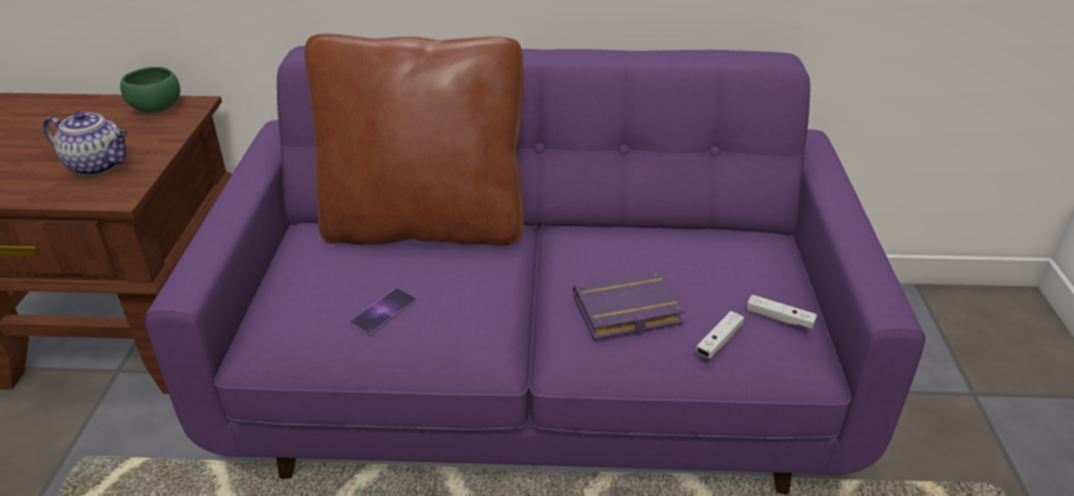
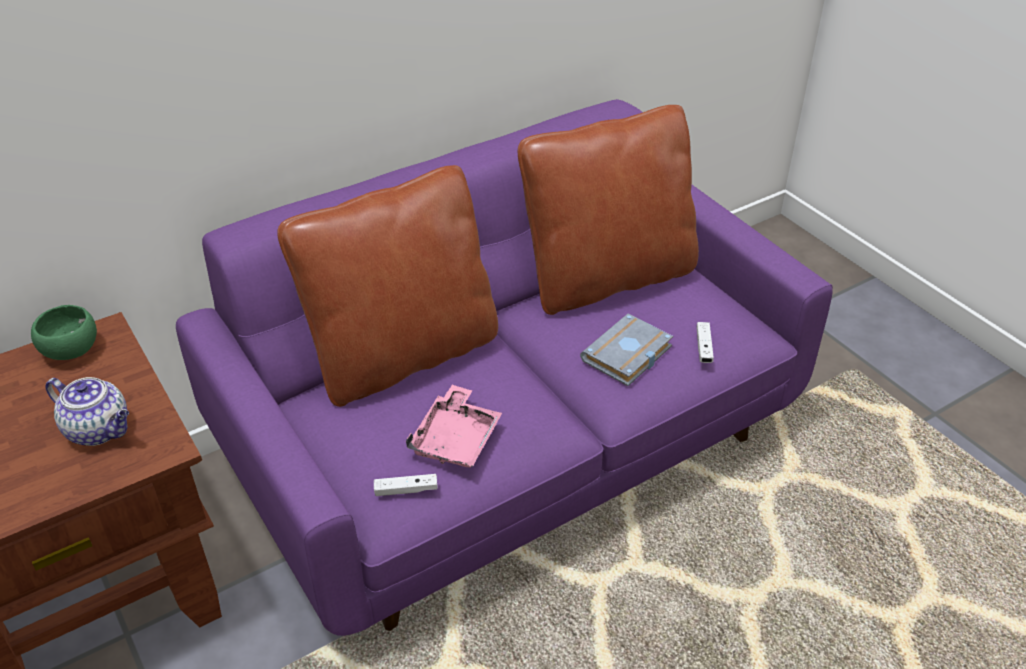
camera: 35 degrees left, 5 degrees up
(99, 165) = (100, 430): teapot -> teapot turned 45 degrees clockwise
(383, 311) = (456, 439): phone -> pink tray
(626, 313) = (627, 356): purple book -> grey book
(685, 237) = (607, 278): none -> brown pillow
(779, 318) = (724, 313): white game controller -> white game controller (406, 490)

